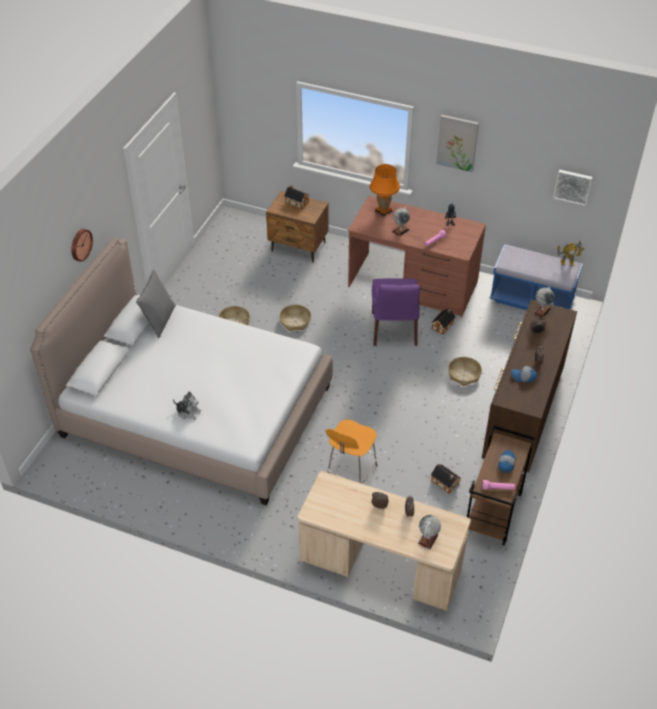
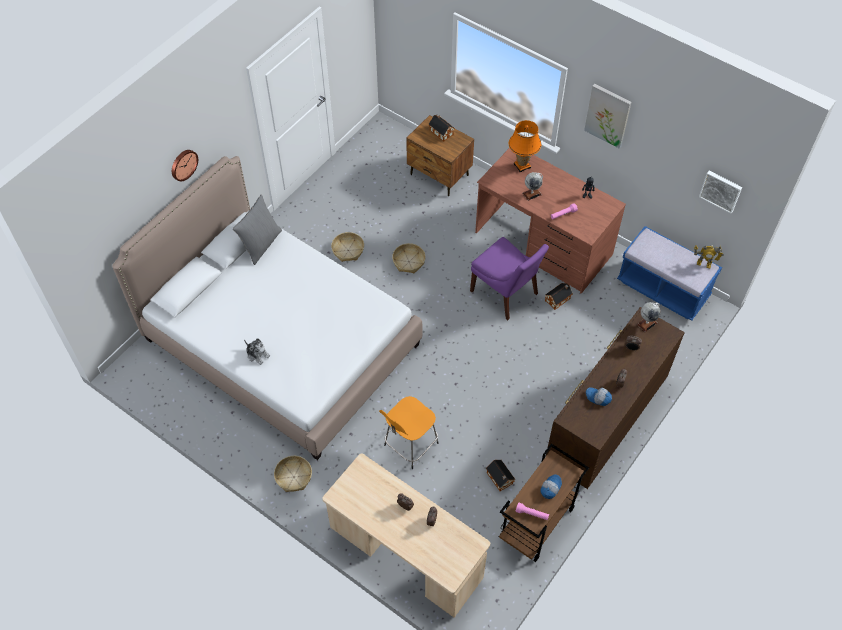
camera: 15 degrees right, 10 degrees up
(394, 330) = (505, 294): purple chair -> purple chair turned 60 degrees counterclockwise
(428, 539) = (440, 554): globe -> none
(464, 375) = (560, 361): basket -> basket (293, 477)

